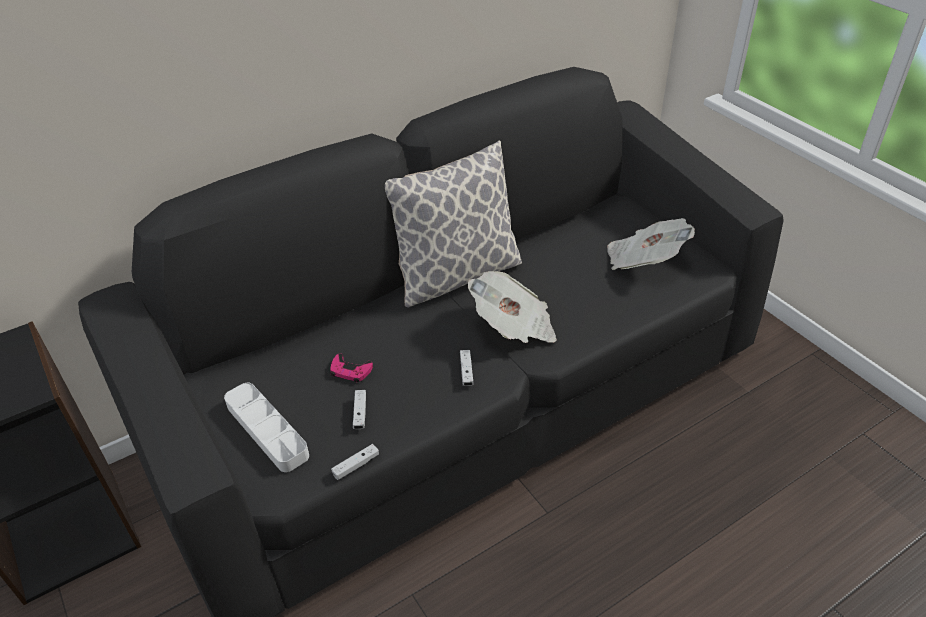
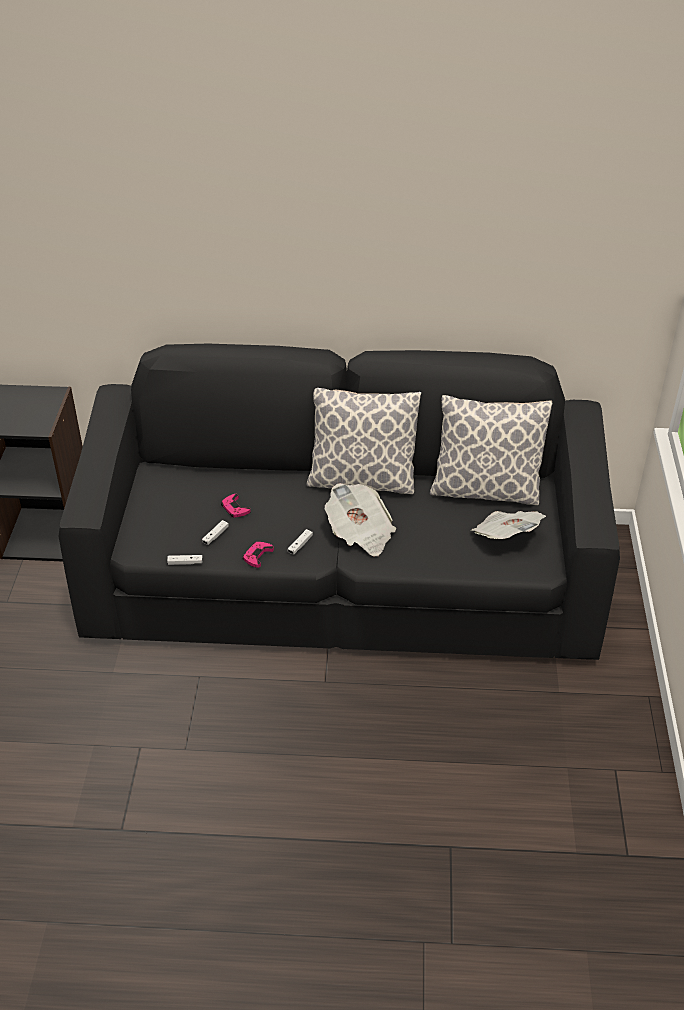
camera: 35 degrees right, 0 degrees up
(267, 430) = (157, 517): white tray -> none
(432, 409) = (257, 556): none -> pink game controller
(576, 229) = (485, 489): none -> pillow

